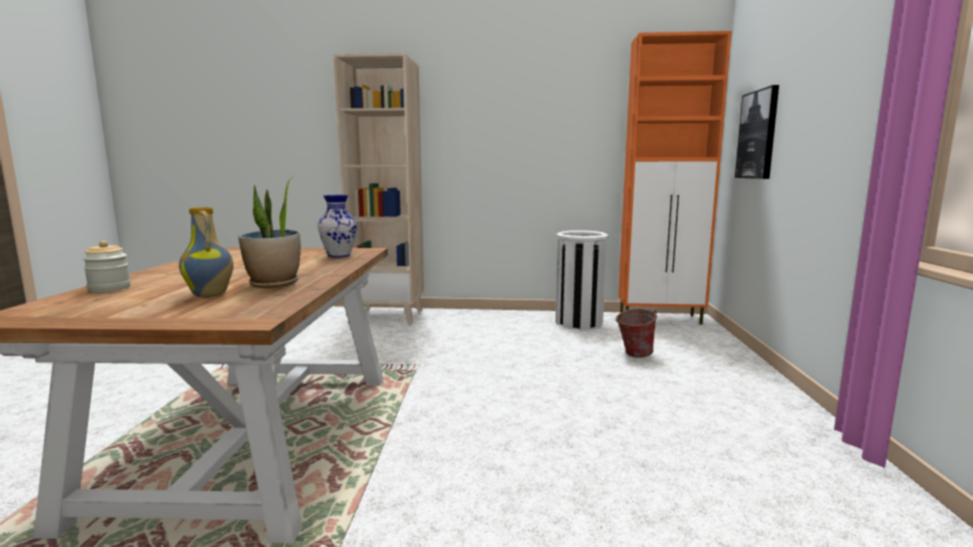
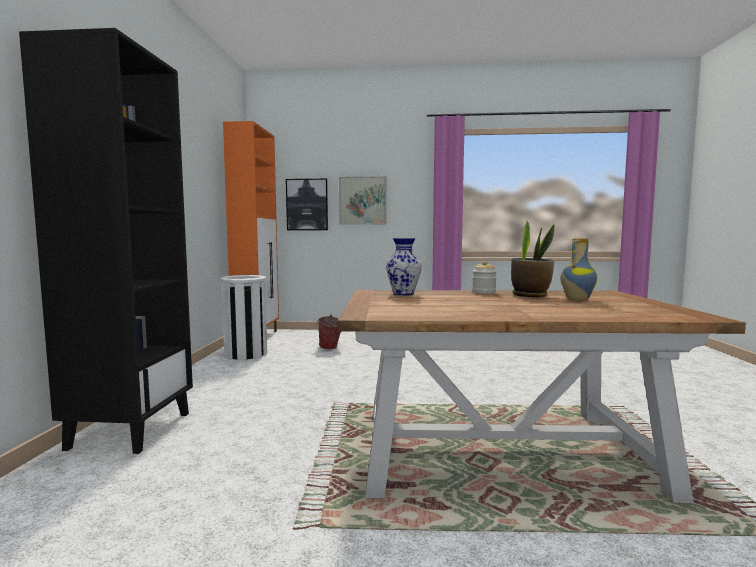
camera: 90 degrees left, 5 degrees down
(109, 288) = (599, 315): jar -> jar (484, 292)
(388, 316) = (131, 430): beige bookcase -> black bookcase
(808, 120) = (362, 200): none -> picture

